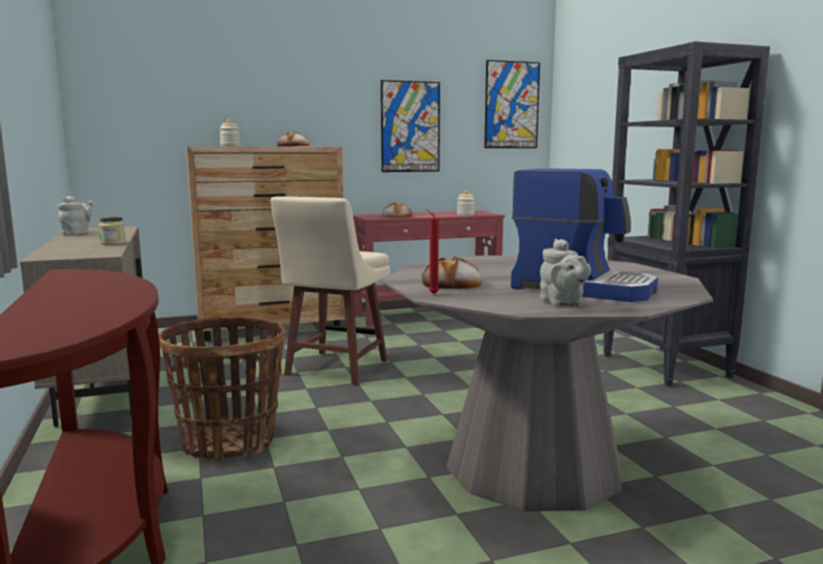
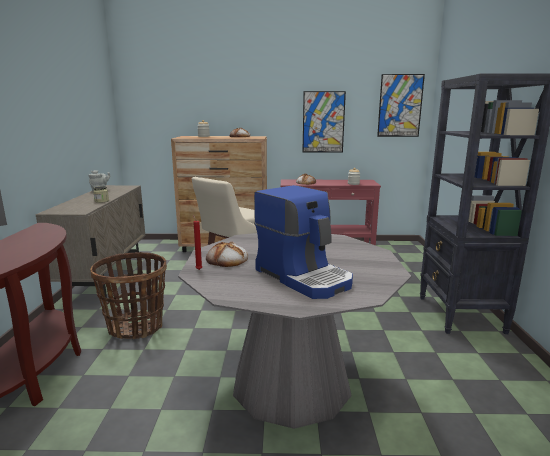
camera: 20 degrees right, 5 degrees up
(563, 303) = (262, 293): grey teapot -> none

